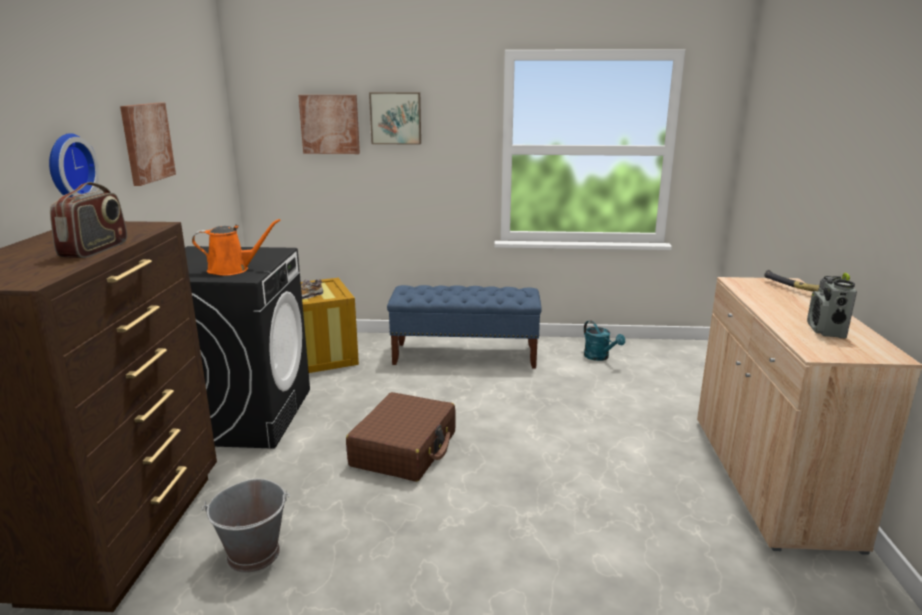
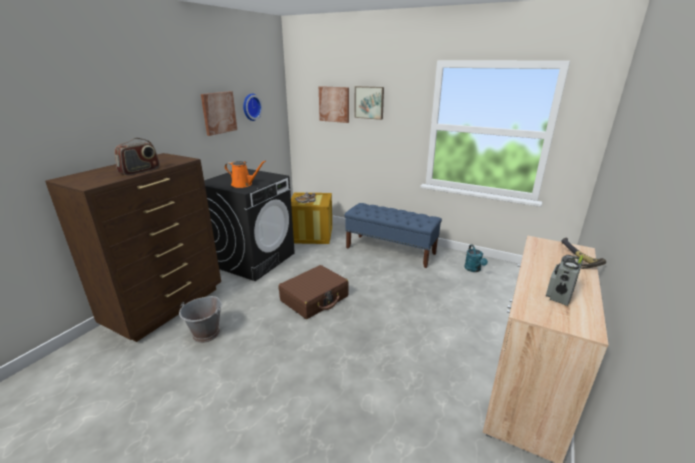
camera: 25 degrees right, 5 degrees up
(68, 168) = (161, 126): wall clock -> wall clock (250, 107)

